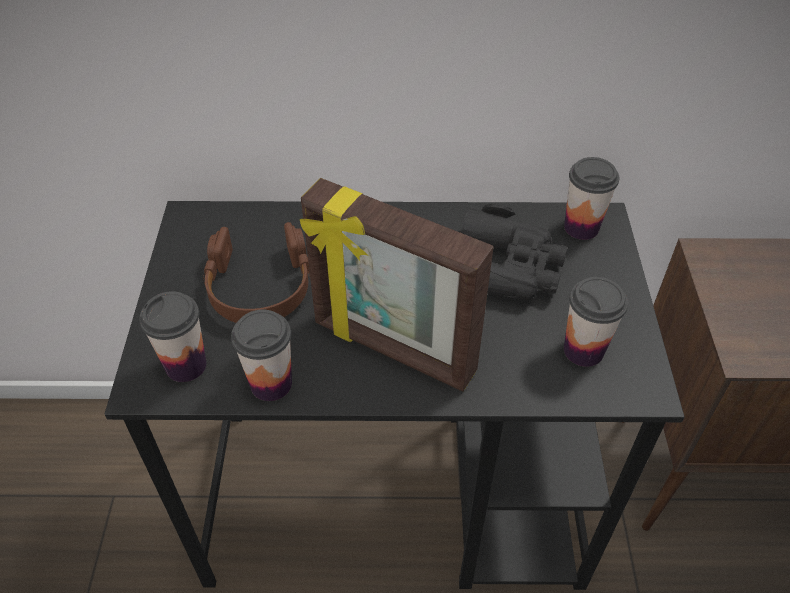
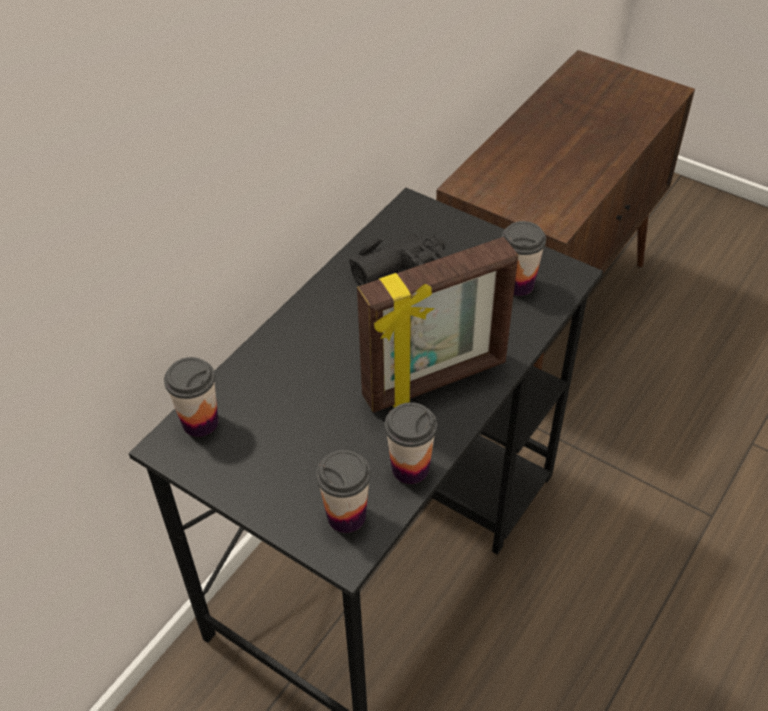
camera: 55 degrees left, 0 degrees up
(259, 286) = (300, 432): brown headphones -> none
(581, 227) = (410, 221): cup -> cup (200, 422)

